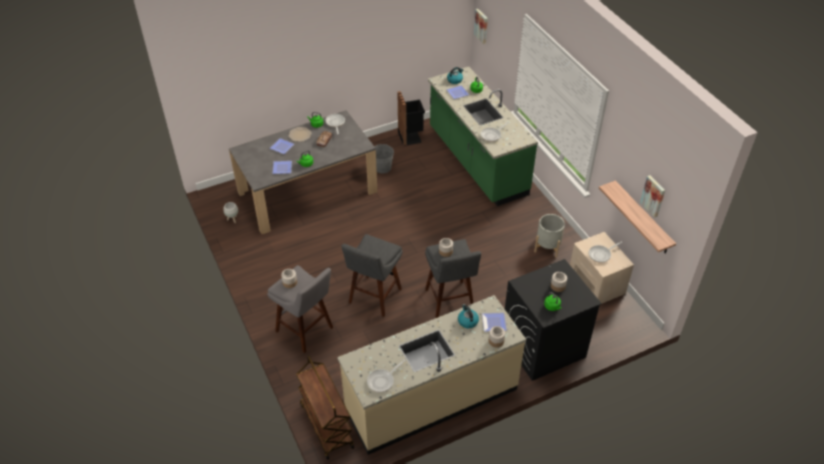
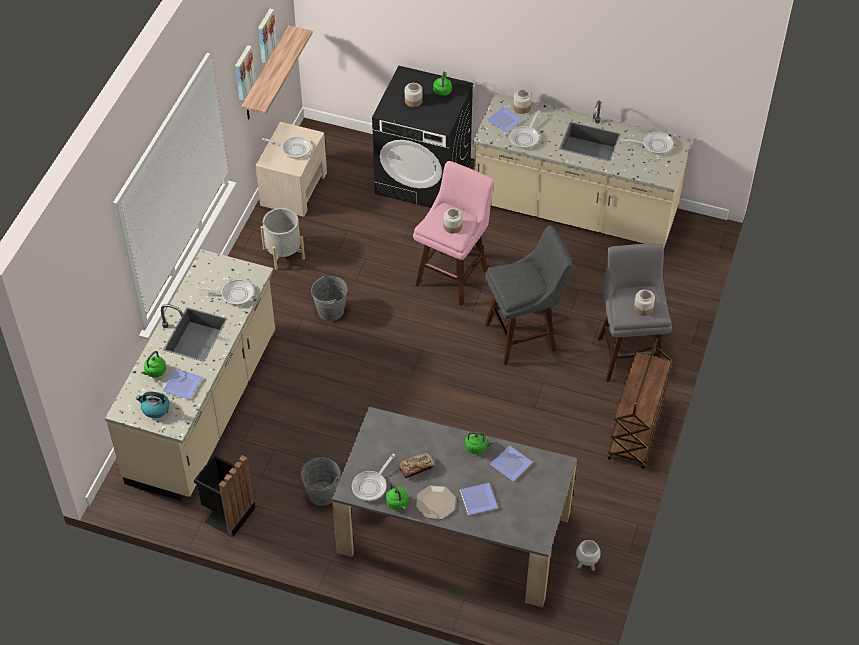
camera: 135 degrees left, 5 degrees up
(326, 425) = (692, 257): brown cart -> brown cart (636, 431)
(450, 302) = (453, 275): grey stool -> pink stool
(467, 321) = (525, 137): kettle -> frying pan
(476, 161) = (204, 409): green counter -> beige counter
(482, 26) = (72, 363): picture -> picture (243, 72)
(484, 238) = (330, 310): none -> grey bucket

